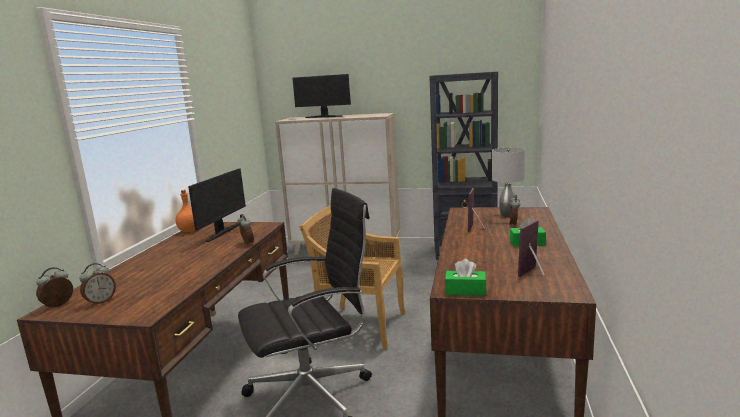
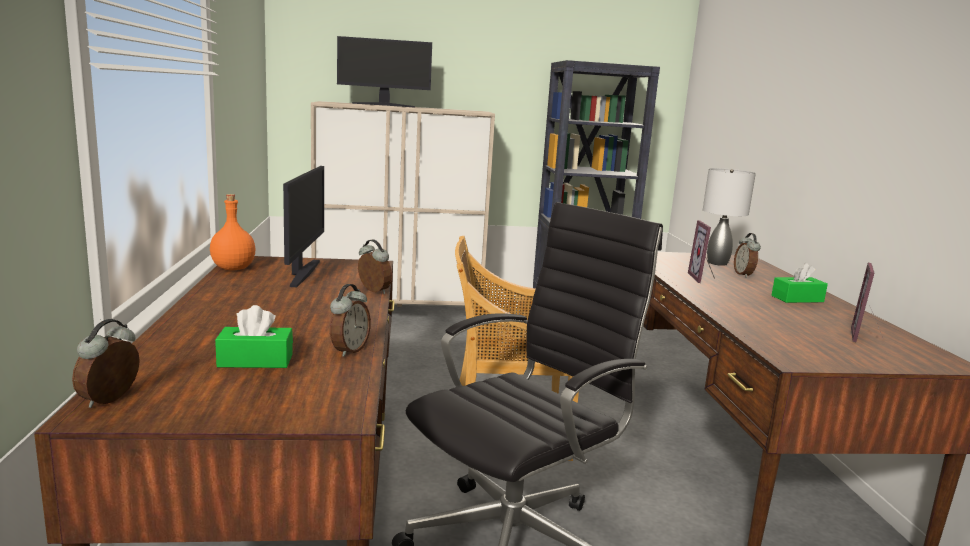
camera: 20 degrees left, 0 degrees up
(101, 301) = (204, 390): alarm clock -> alarm clock (349, 350)
(465, 291) = (816, 361): green tissue box -> green tissue box (255, 360)

